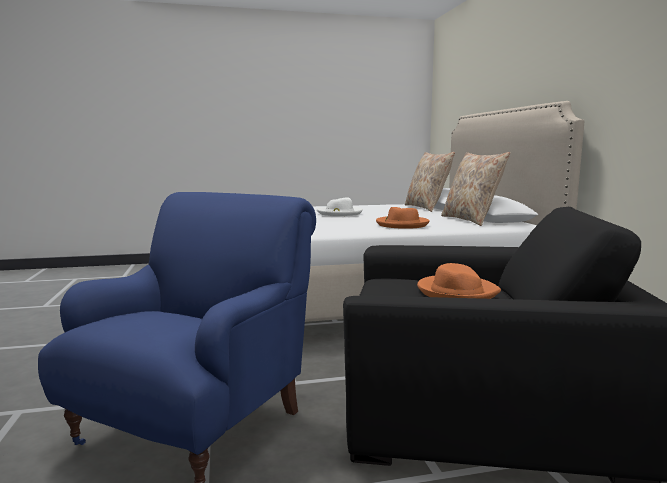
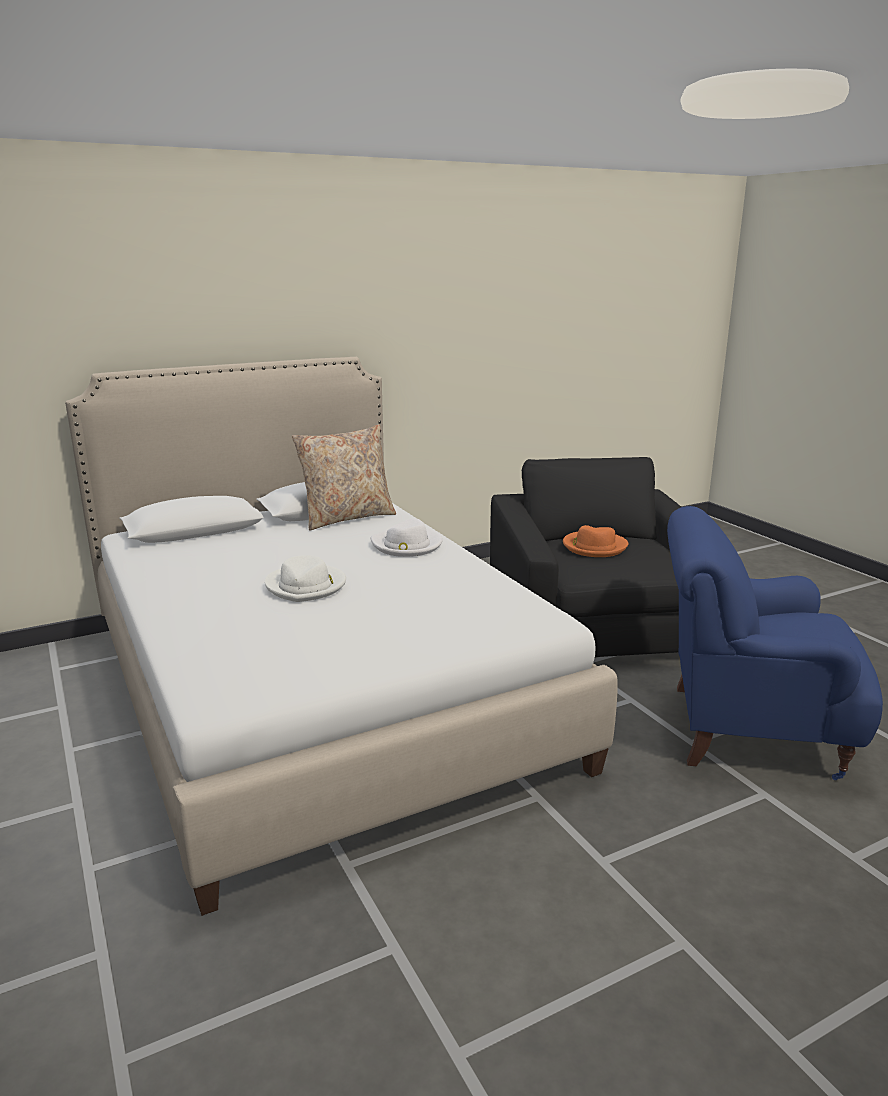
camera: 105 degrees left, 10 degrees up
(402, 224) = (407, 545): orange hat -> white hat
(427, 208) = (205, 540): beige pillow -> none

